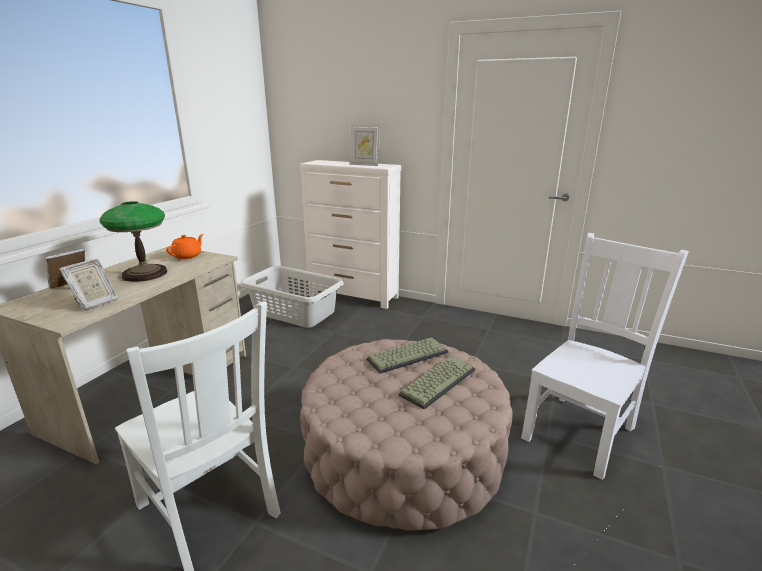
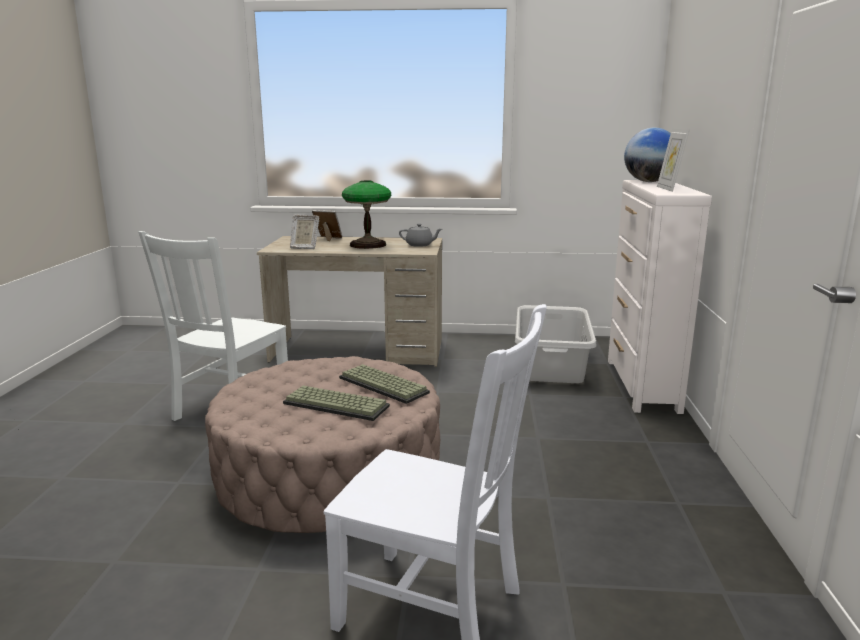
camera: 70 degrees right, 5 degrees down
(187, 256) = (420, 245): orange teapot -> grey teapot
(322, 162) = (649, 182): none -> globe

